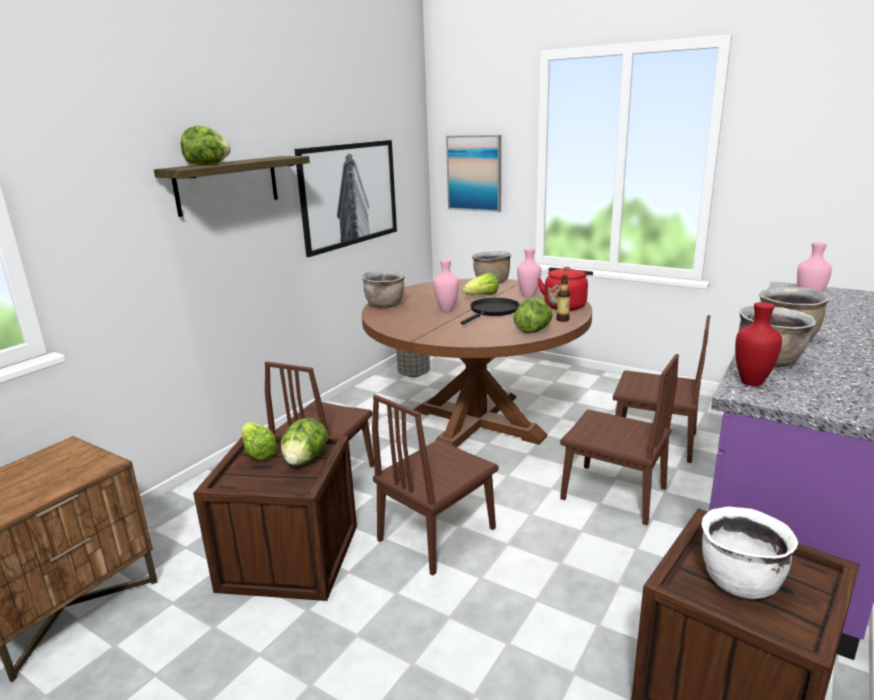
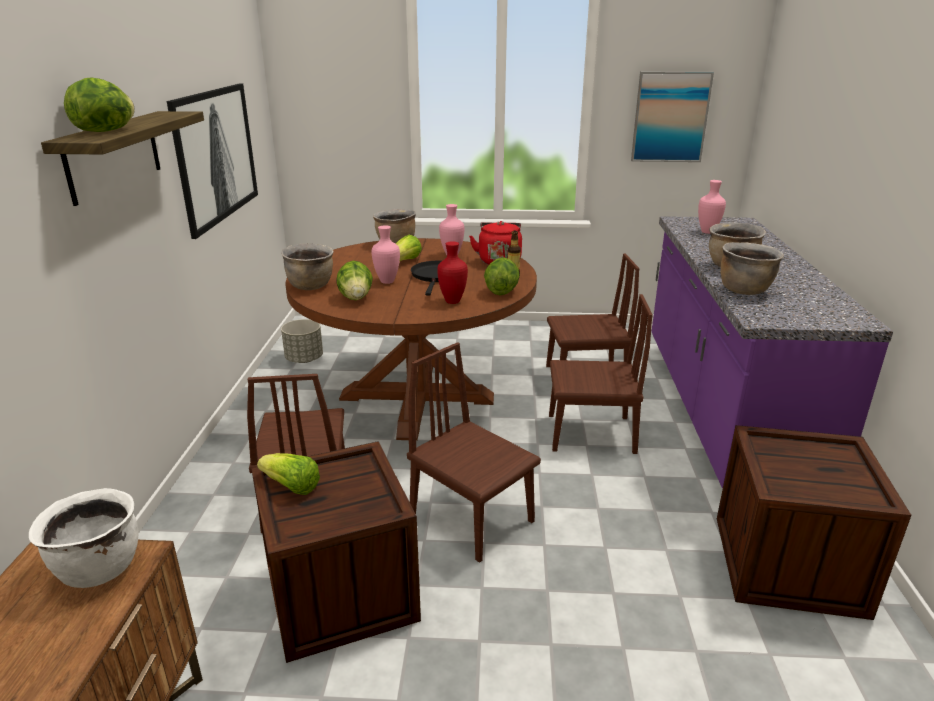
camera: 30 degrees left, 5 degrees up
(305, 460) = (355, 479): lettuce -> lettuce (356, 298)
(437, 534) = (471, 518): brown chair -> brown chair turned 120 degrees clockwise
(474, 173) = (332, 120): picture -> picture (670, 117)
(739, 581) = (808, 473): white cooking pot -> white cooking pot (98, 568)
(752, 382) = (755, 310): red vase -> red vase (452, 301)

